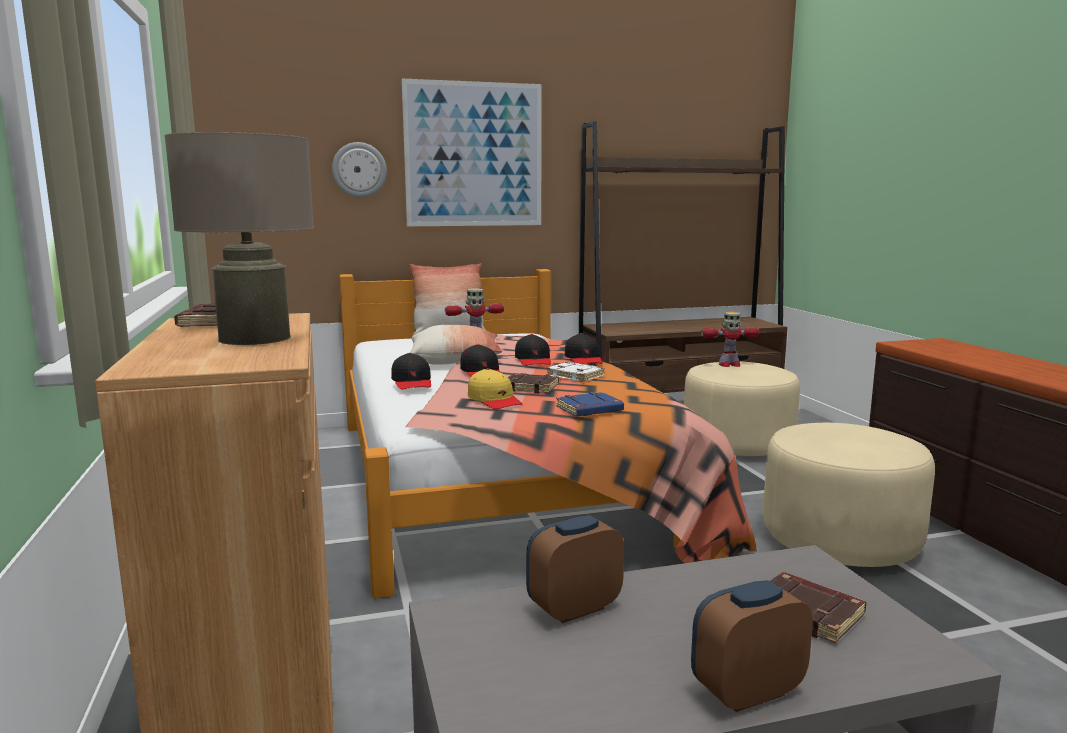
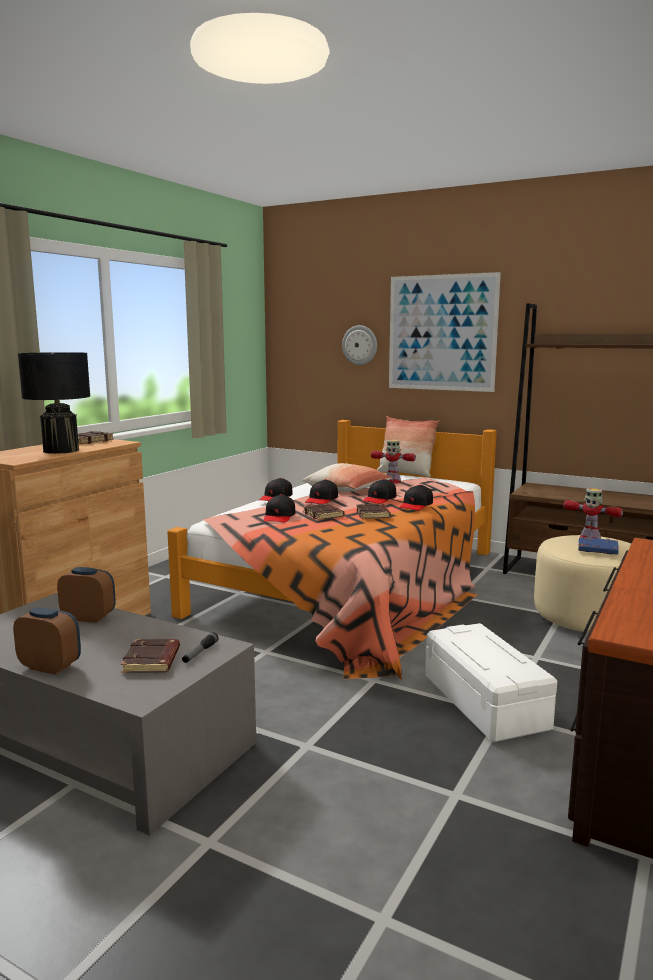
camera: 45 degrees right, 0 degrees up
(254, 338) = (61, 450): beige table lamp -> black table lamp
(494, 400) = (279, 517): yellow cap -> black cap
(576, 376) = (373, 514): white book -> brown book
(589, 410) = (307, 534): blue book -> blue book (597, 549)
(812, 579) = (200, 653): none -> flashlight
(840, 540) = (486, 702): beige ottoman -> white storage box

